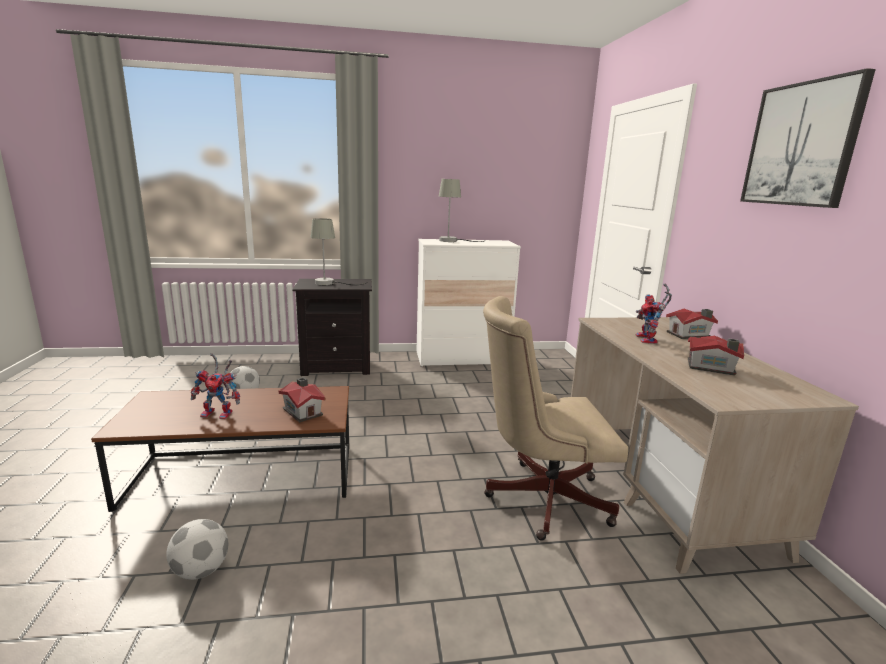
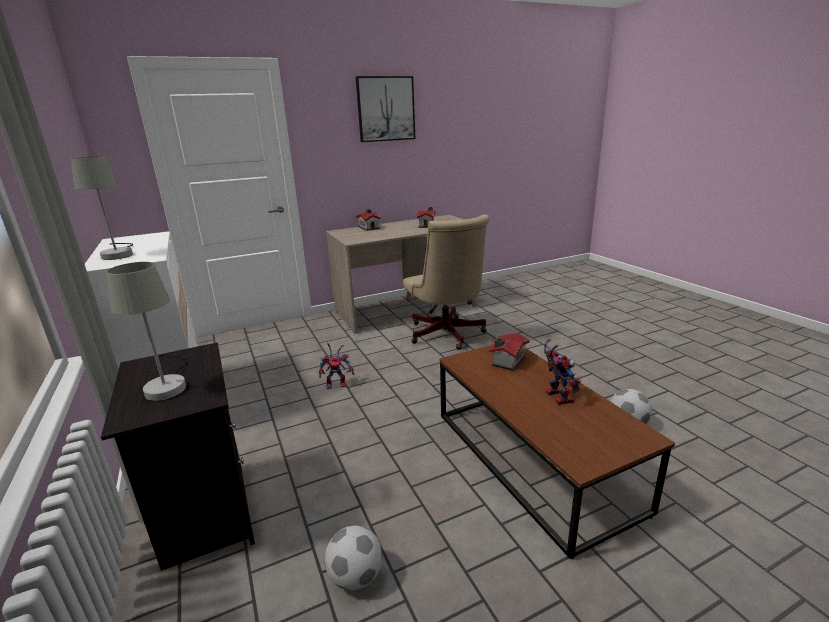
camera: 105 degrees left, 5 degrees up
(649, 340) = (389, 232): toy robot -> toy robot (338, 384)

